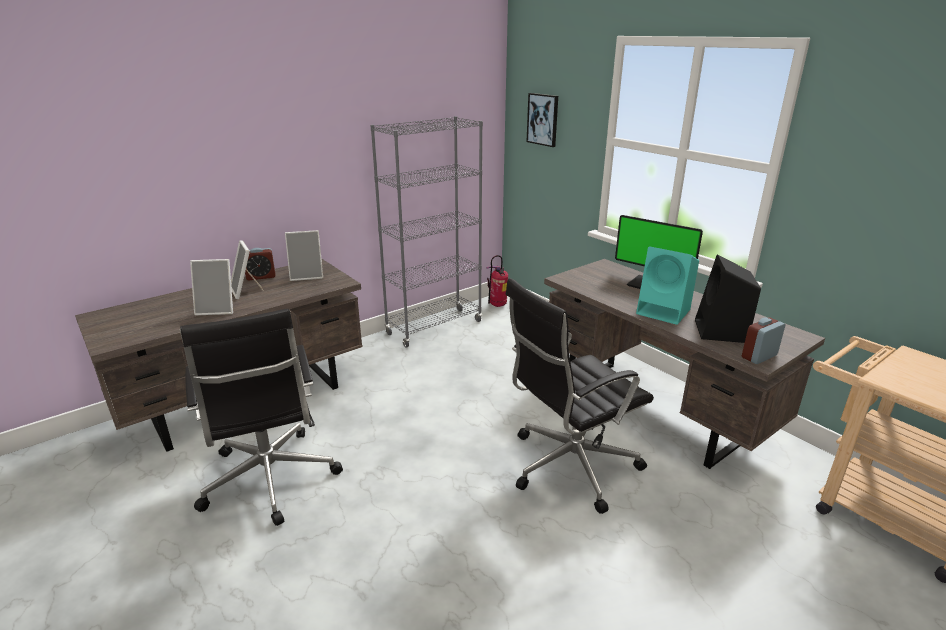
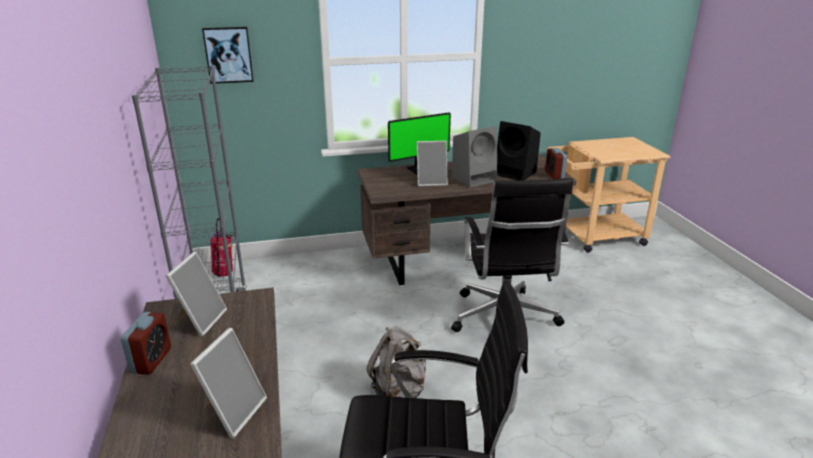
camera: 65 degrees left, 0 degrees up
(246, 291) = (192, 379): picture frame -> picture frame (431, 182)
(411, 428) = (399, 391): none -> grey backpack
(665, 312) = (475, 178): turquoise speaker -> grey speaker

